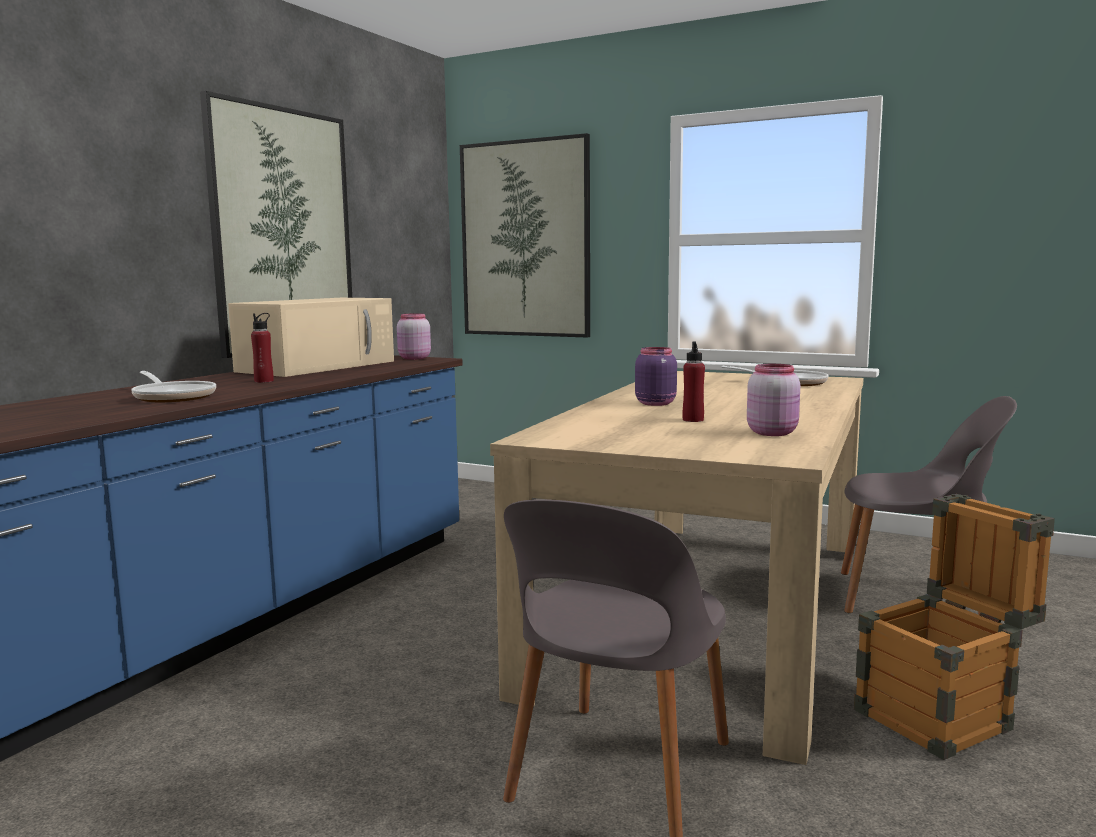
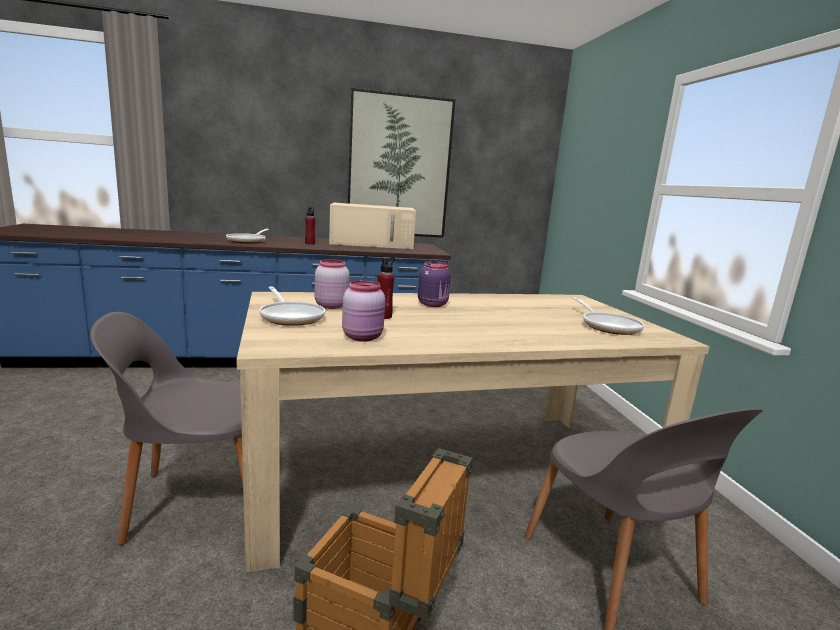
camera: 50 degrees right, 5 degrees up
(413, 358) = (430, 250): pink jar -> pink jar (330, 306)
(525, 239) = (583, 182): picture -> none
(660, 442) = (291, 317): none -> frying pan

